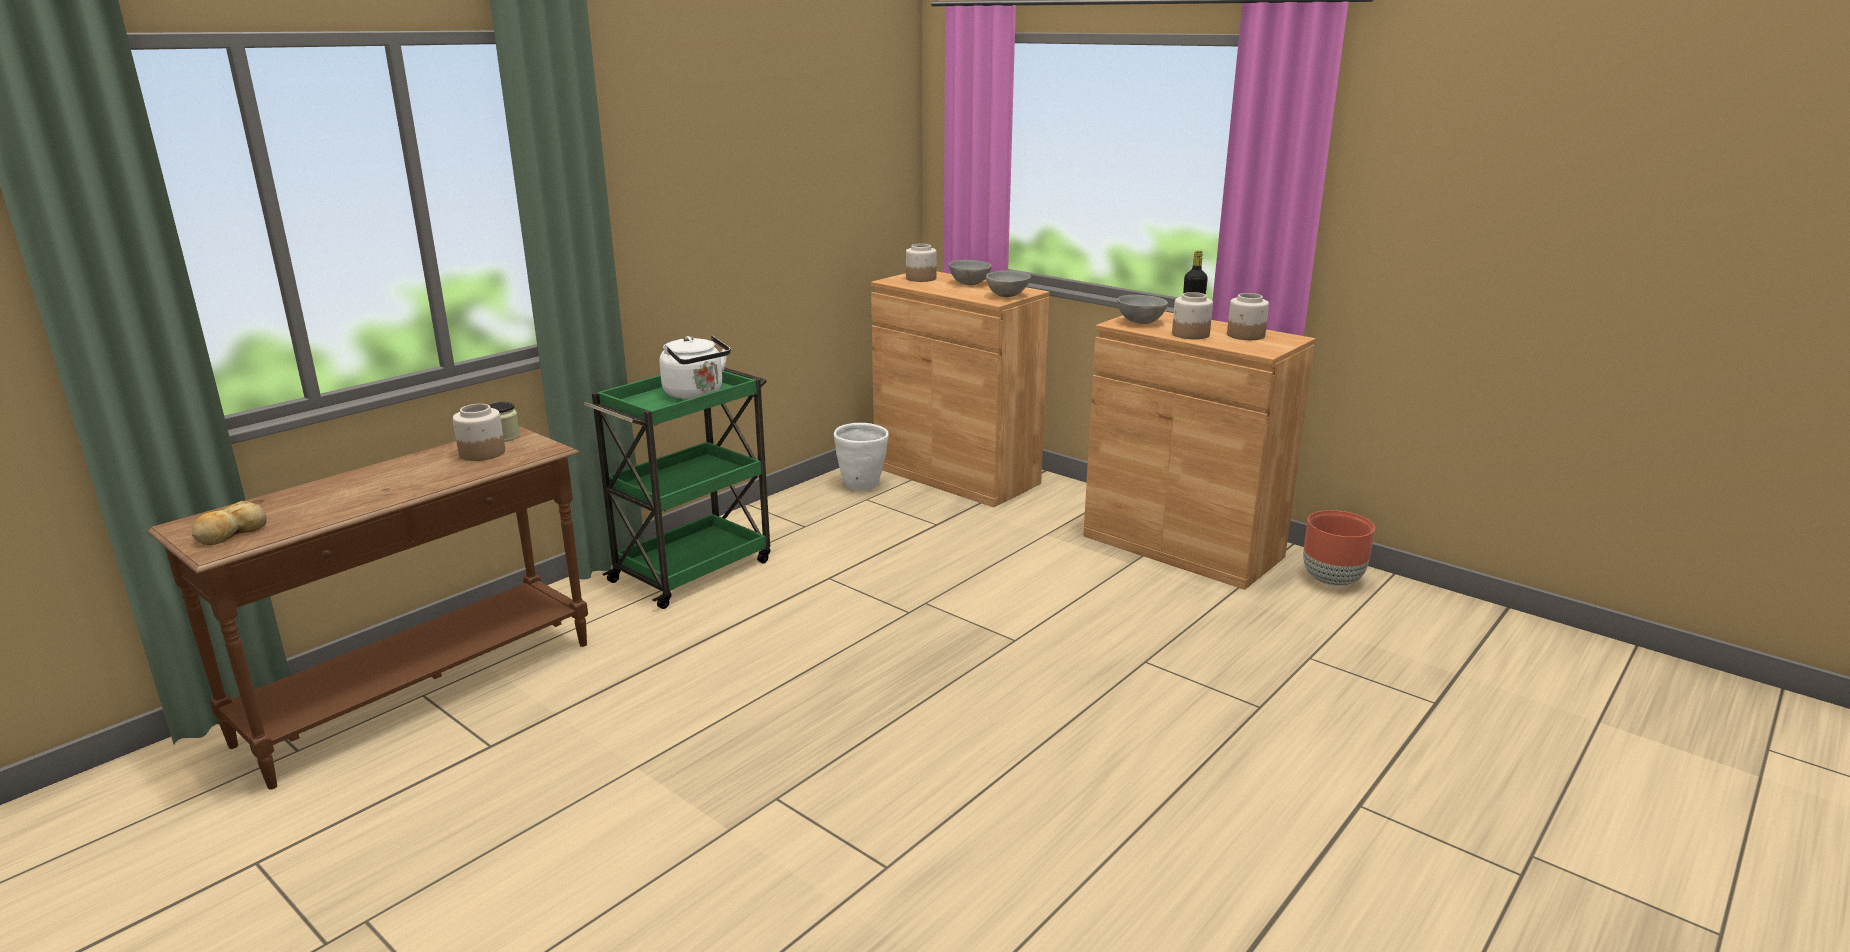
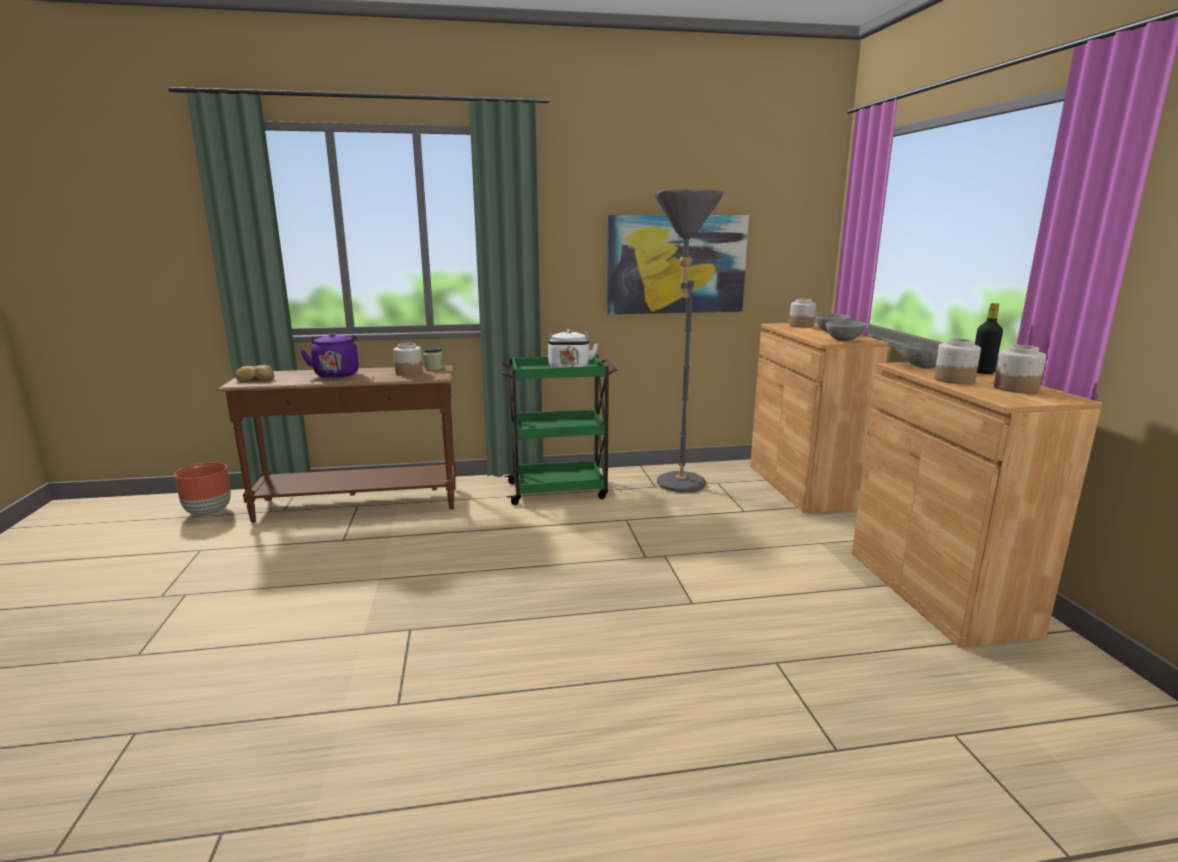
camera: 40 degrees right, 5 degrees down
(362, 486) = (336, 374): none -> purple kettle
(764, 216) = (676, 264): none -> picture
(830, 519) = (677, 487): none -> grey floor lamp
(862, 486) = (726, 474): white planter -> none
(1331, 580) = (1079, 678): brown planter -> brown planter (209, 512)

